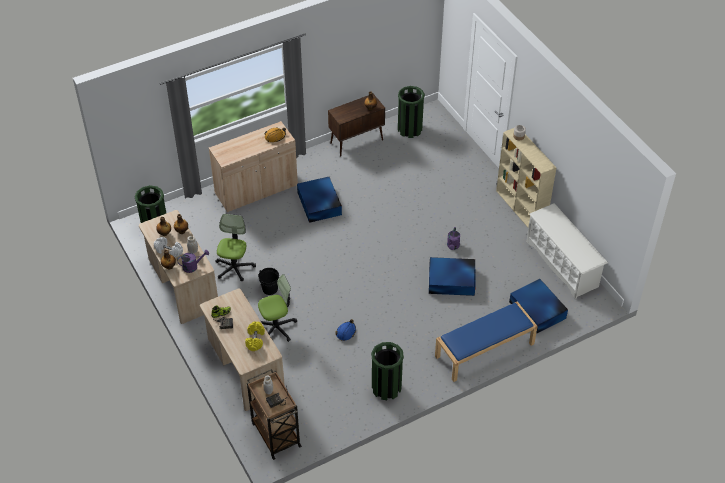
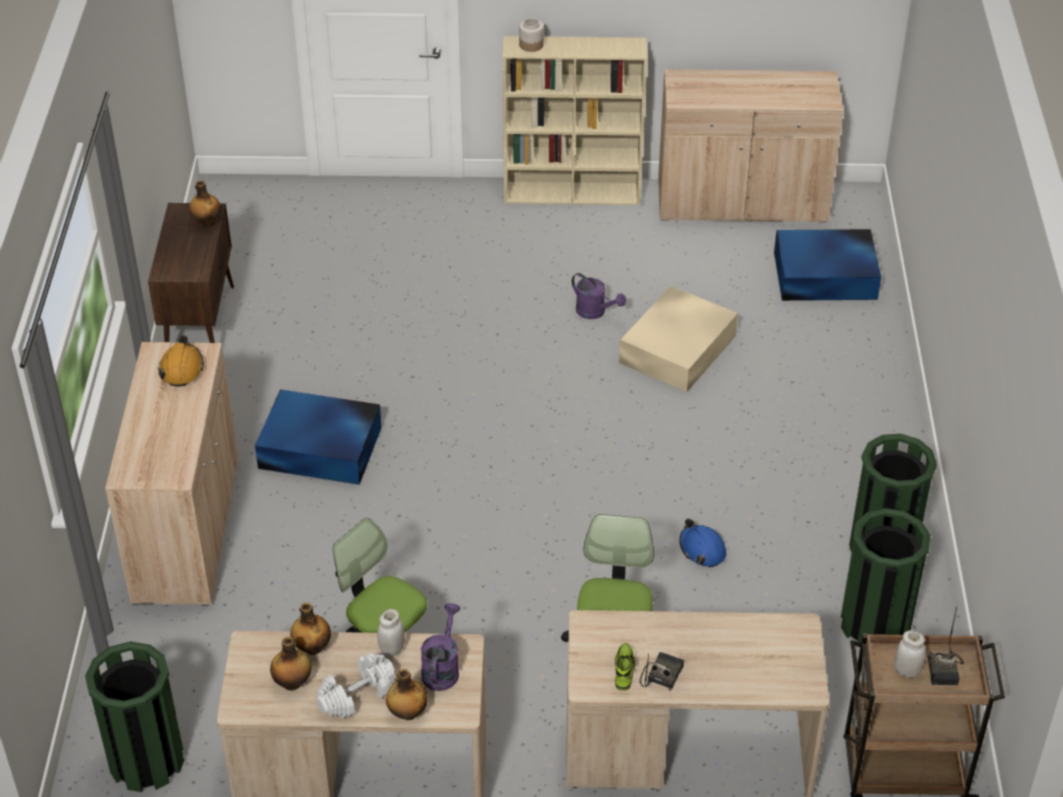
camera: 60 degrees left, 5 degrees down
(255, 340) = (743, 640): yellow dumbbell -> none
(270, 289) = (495, 622): black bucket -> none
(409, 129) = (241, 240): green trash can -> green trash can (875, 624)
(452, 281) = (679, 348): blue storage box -> beige storage box
(484, 350) = (875, 379): blue bench -> none
(562, 264) = (742, 203): white shoe rack -> beige cabinet

